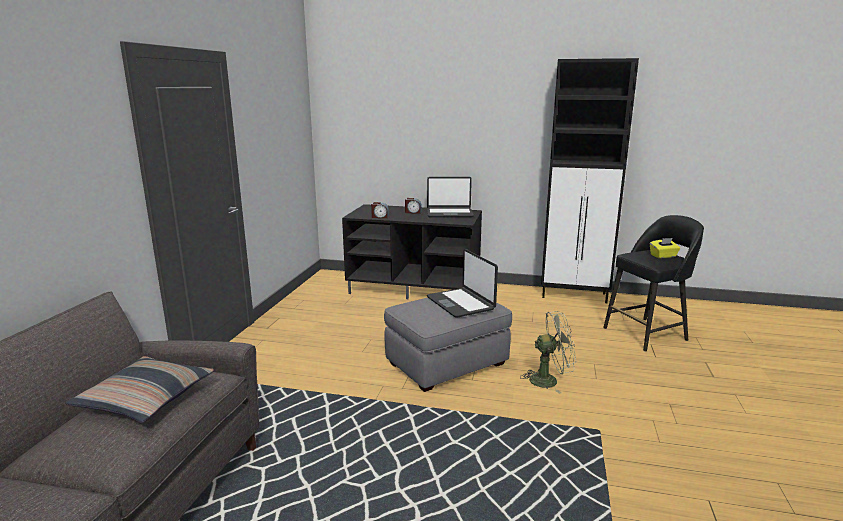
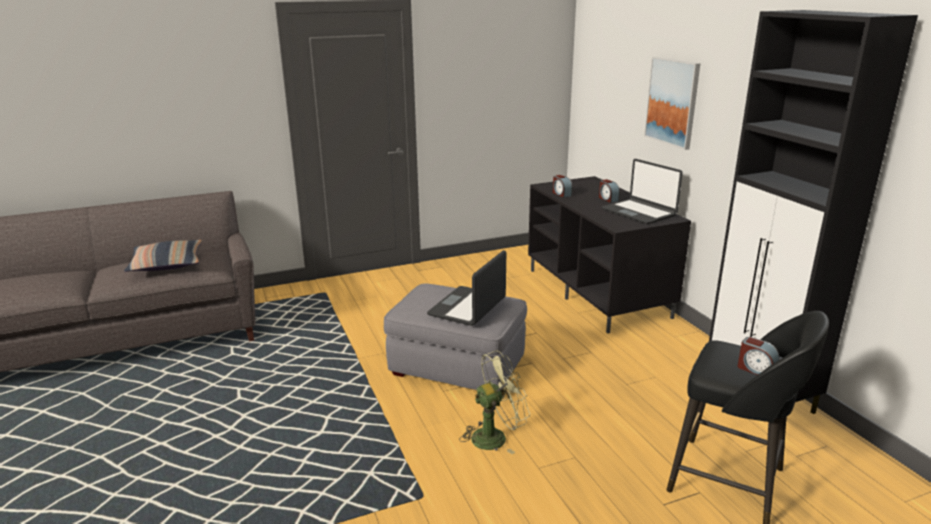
camera: 55 degrees right, 5 degrees up
(445, 131) = (672, 102): none -> picture
(549, 380) = (495, 436): green fan -> green fan turned 75 degrees counterclockwise
(663, 256) = (756, 369): yellow tissue box -> alarm clock

